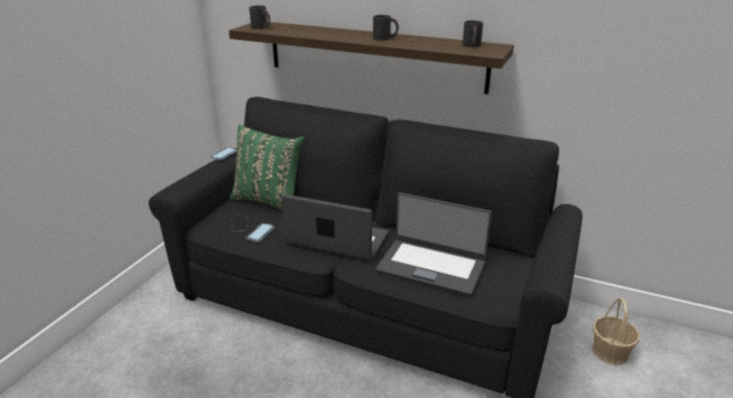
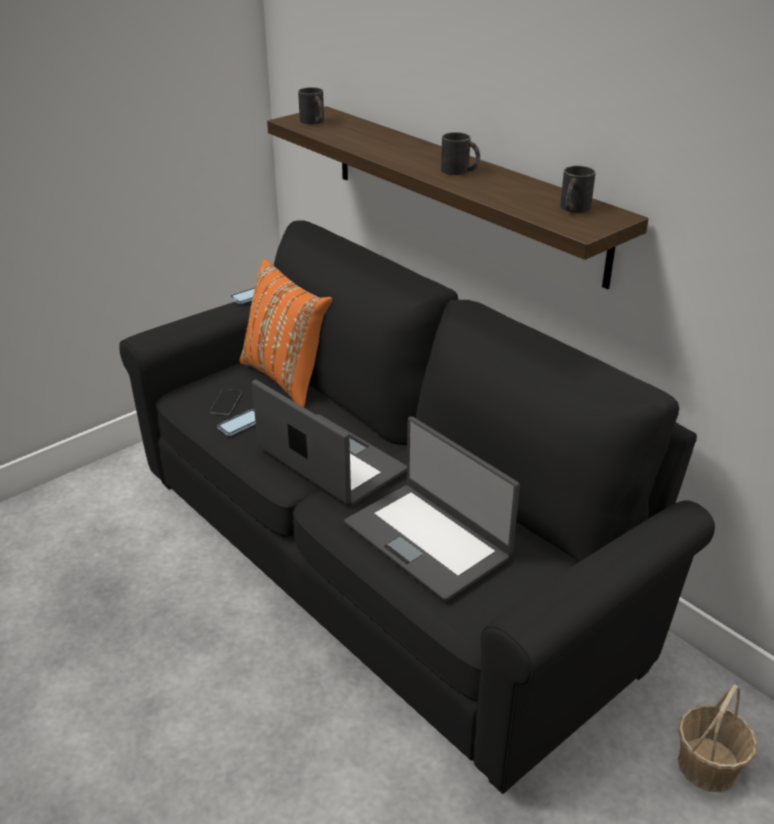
camera: 25 degrees right, 5 degrees up
(269, 201) = (288, 378): green pillow -> orange pillow

